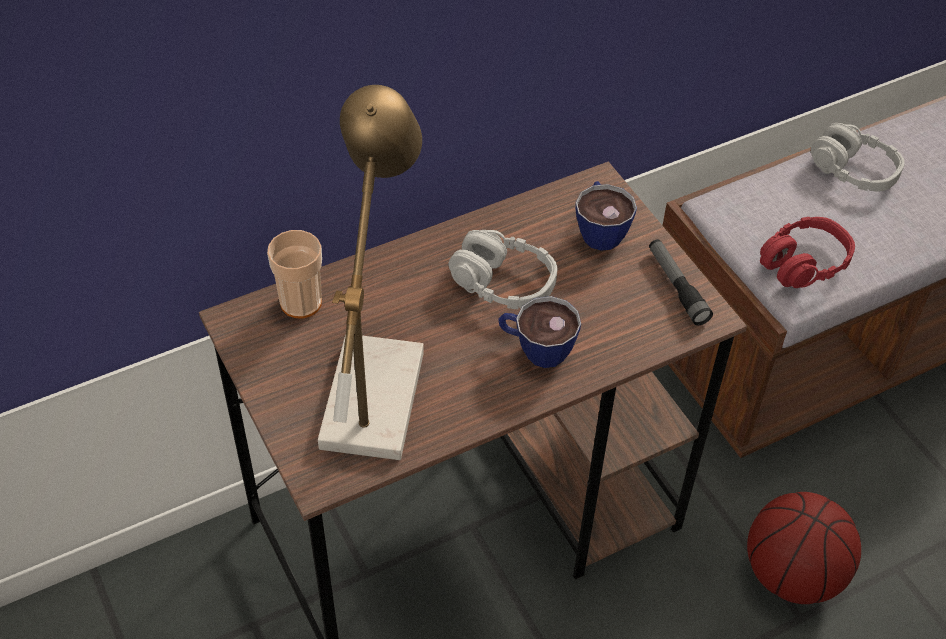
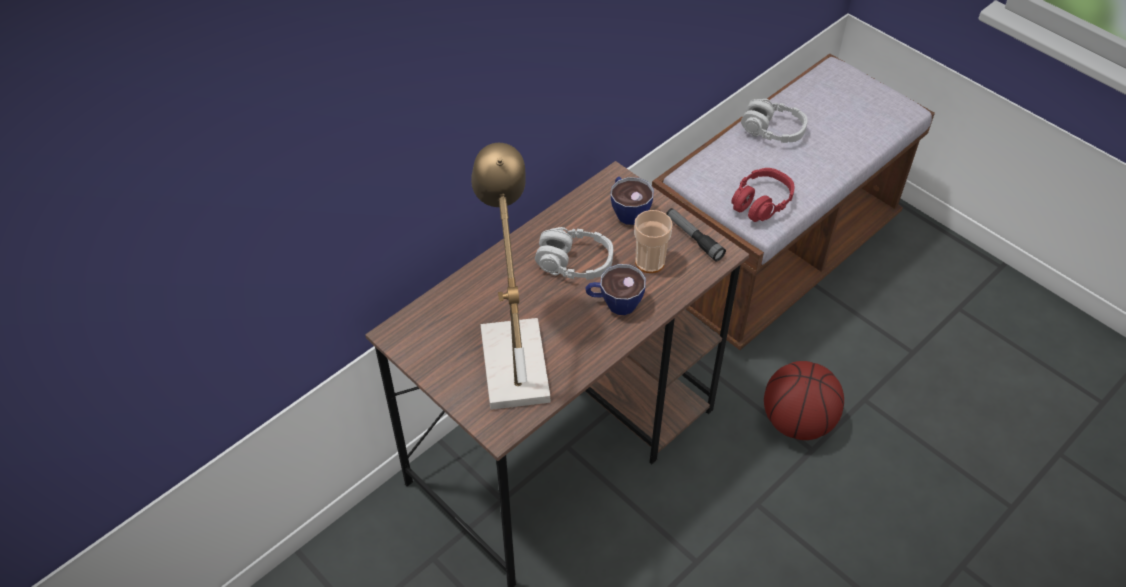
camera: 15 degrees left, 0 degrees up
(301, 302) = (437, 310): cup -> cup (649, 262)

